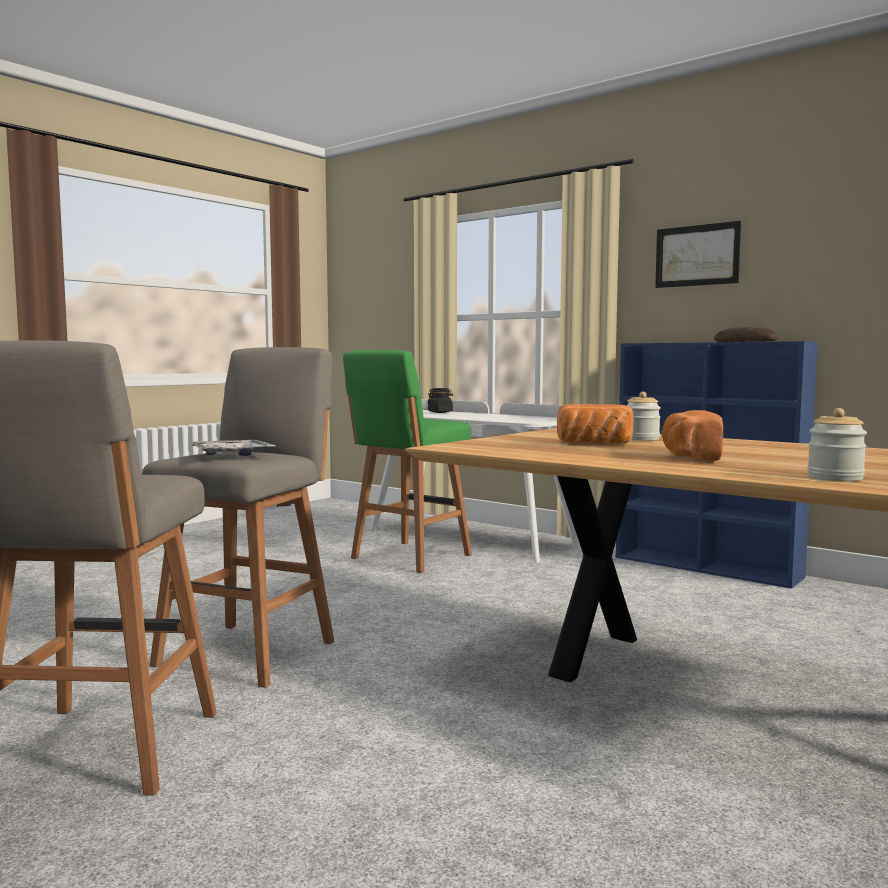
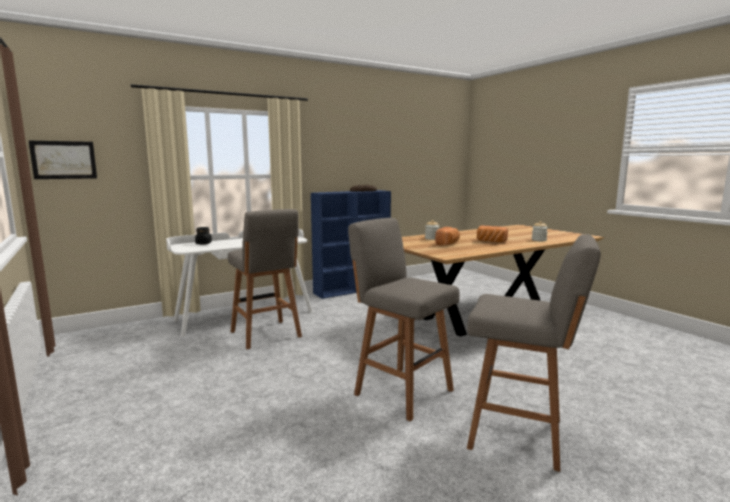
camera: 70 degrees left, 5 degrees up
(231, 455) = (421, 284): tray -> none
(408, 557) = (266, 335): green stool -> grey stool
(697, 255) = (331, 150): picture -> picture (64, 160)

